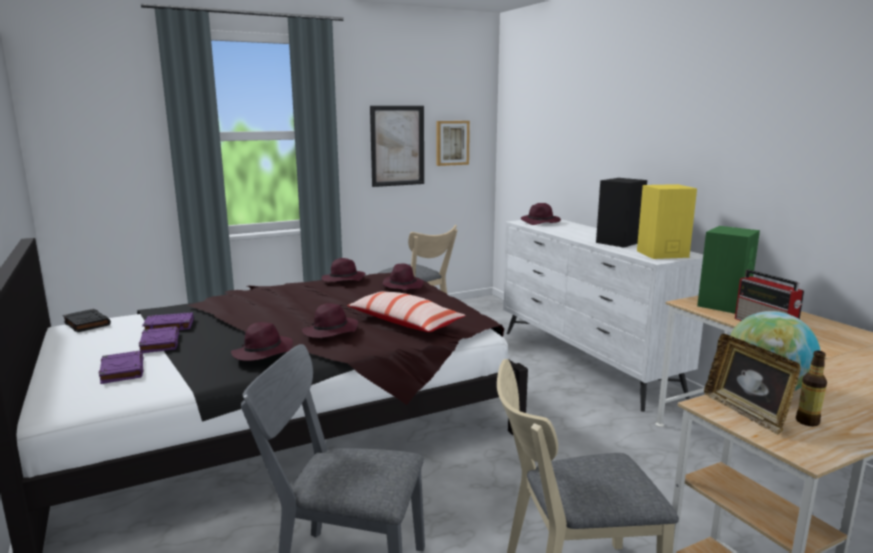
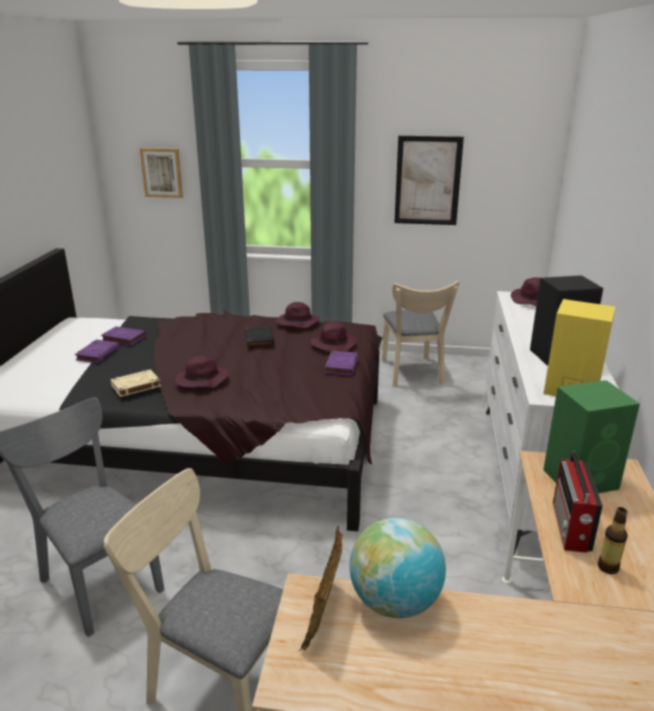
camera: 35 degrees right, 10 degrees up
(86, 323) = (85, 321): black book -> black book (259, 339)
(122, 370) = (49, 372): purple book -> purple book (341, 366)
(263, 353) = (135, 386): purple hat -> beige book
(404, 323) = (269, 389): pillow -> none
(452, 143) = (498, 181): picture -> picture (162, 172)
(807, 421) = (358, 655): bottle -> bottle (608, 567)

